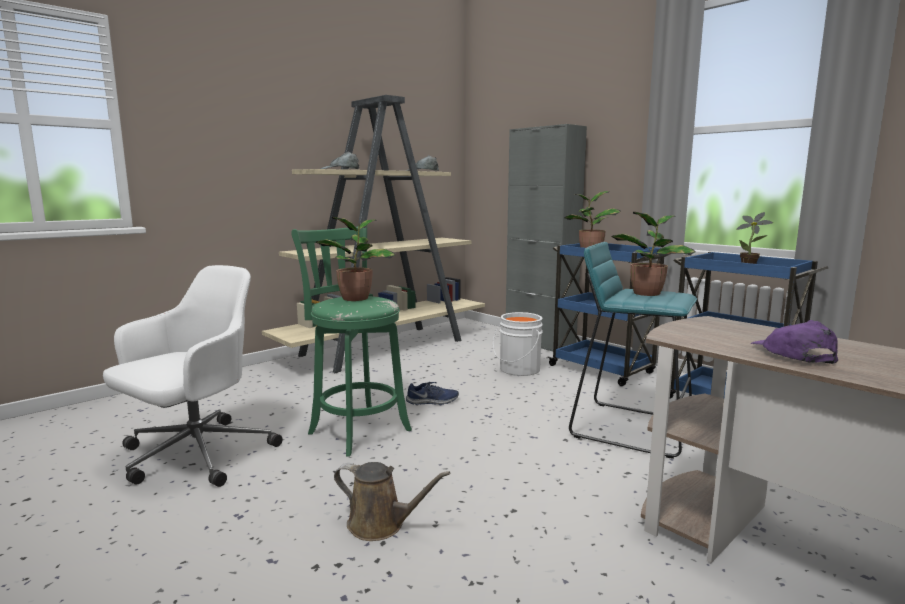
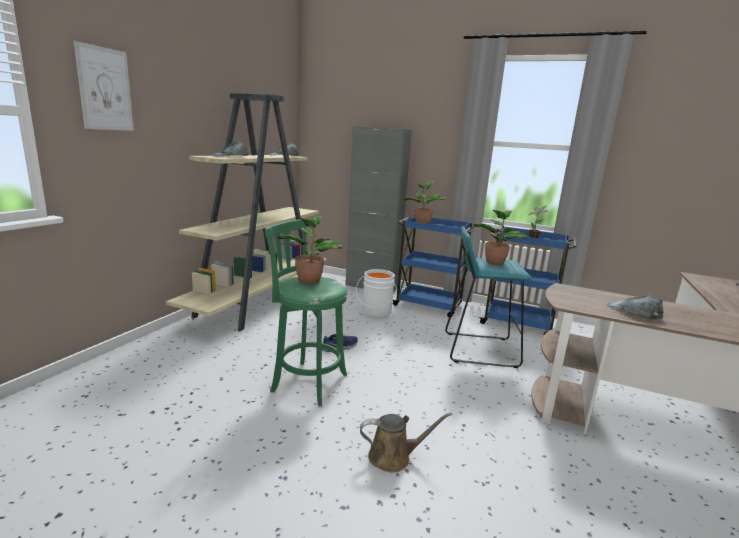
camera: 25 degrees left, 5 degrees up
(195, 455) = (190, 431): white office chair -> none
(201, 102) = (105, 89): none -> picture
(792, 353) = (634, 311): purple cap -> grey cap

